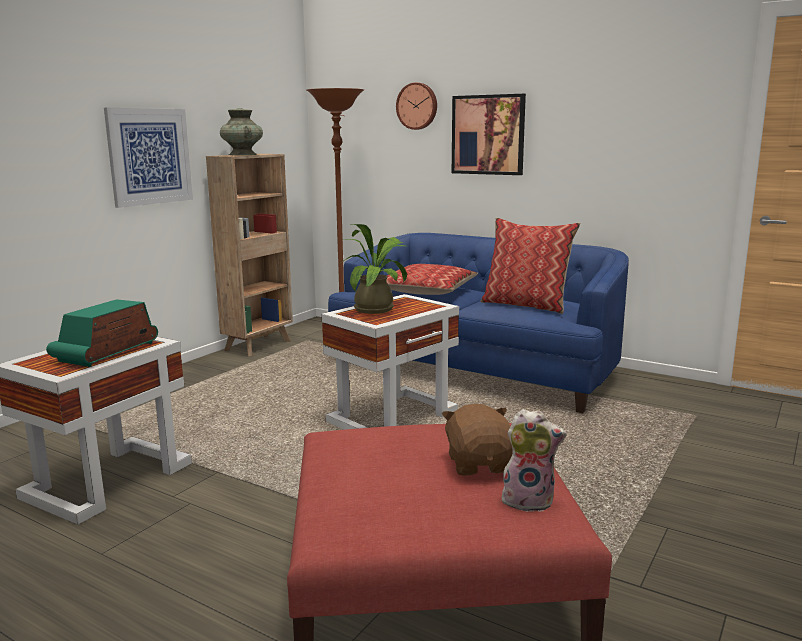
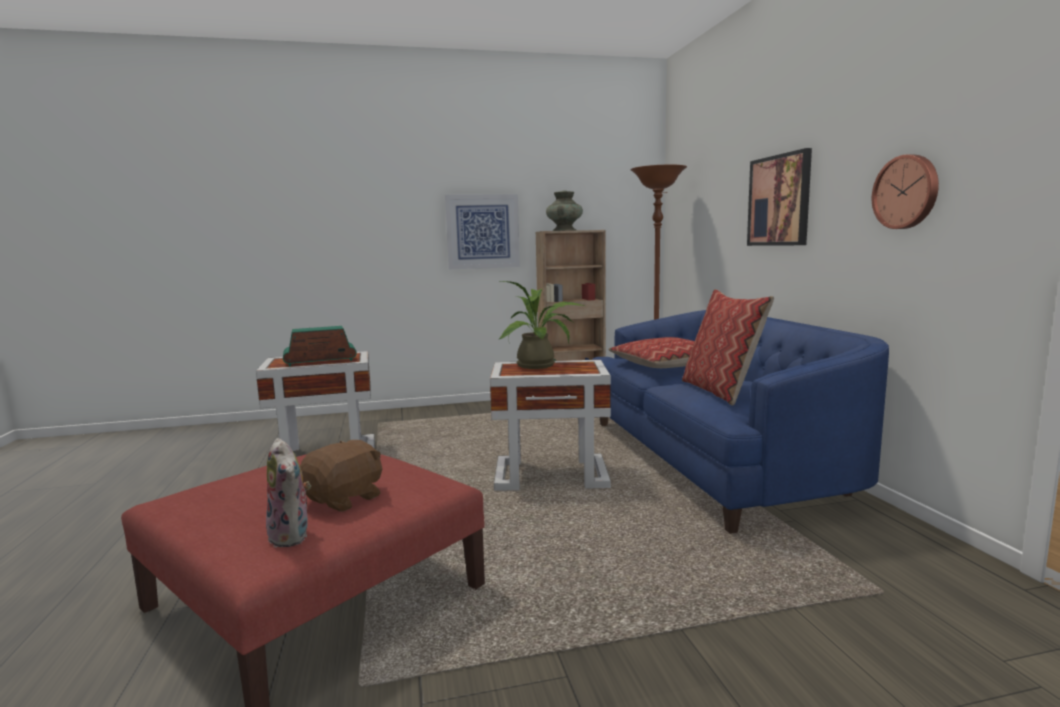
camera: 45 degrees right, 5 degrees down
(417, 106) = (729, 176): wall clock -> wall clock (907, 192)

